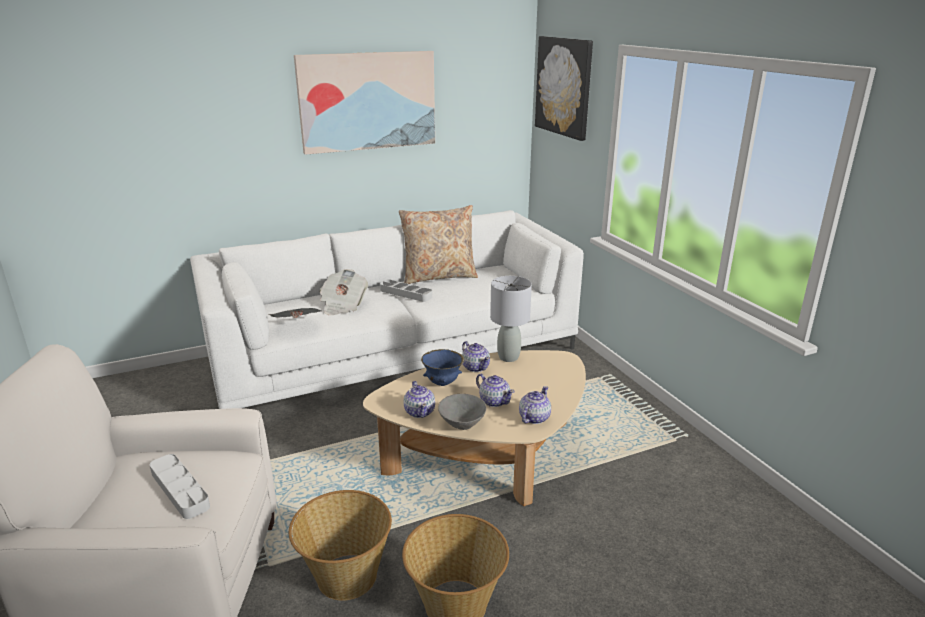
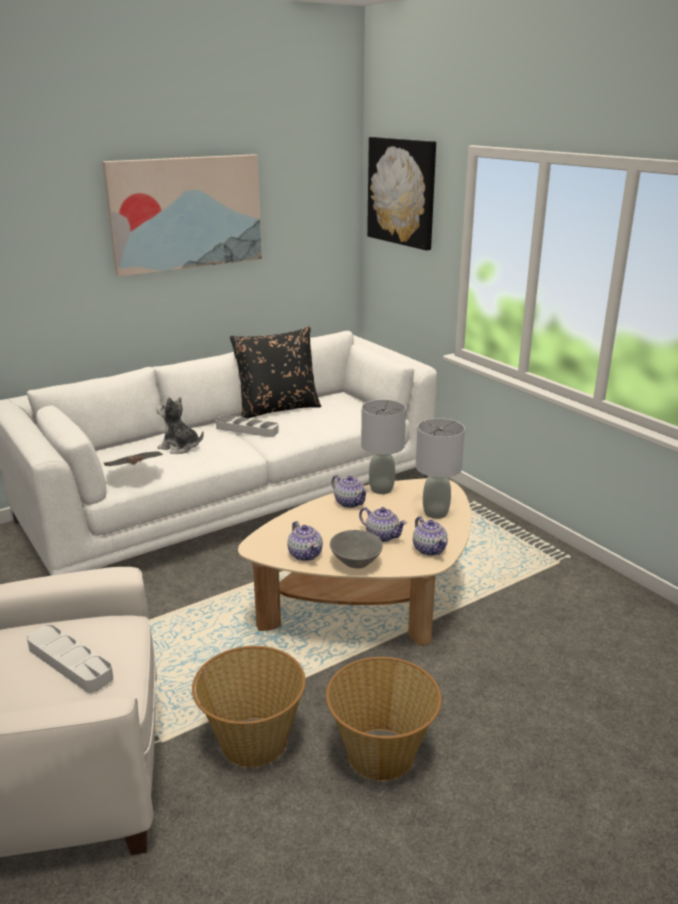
camera: 10 degrees left, 0 degrees up
(343, 305) = (180, 447): newspaper -> plush toy
(439, 276) = (277, 408): beige pillow -> black pillow
(442, 383) = (319, 522): blue bowl -> none
(533, 418) = (429, 549): teapot -> teapot turned 135 degrees clockwise
(551, 384) = (436, 513): none -> grey table lamp

